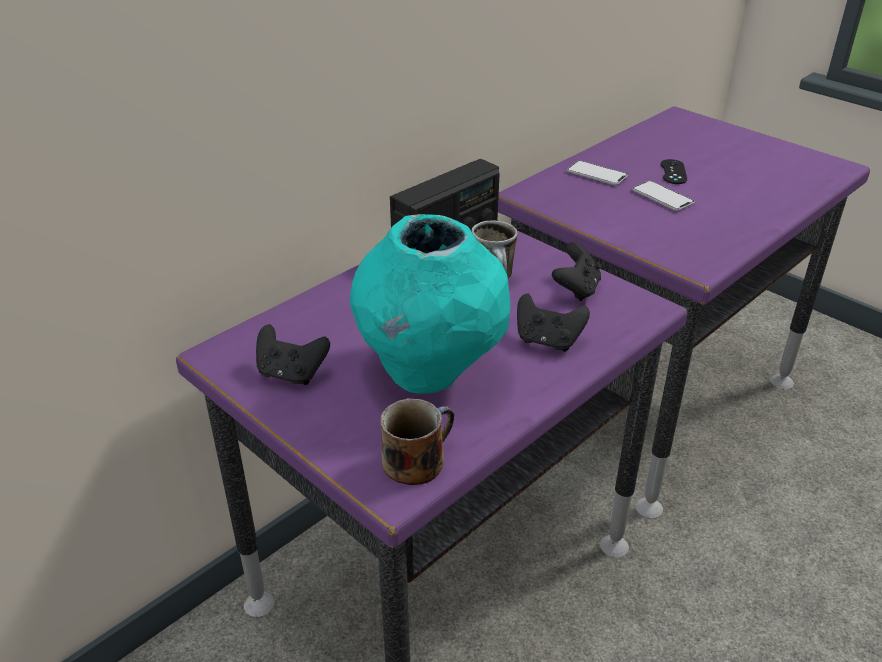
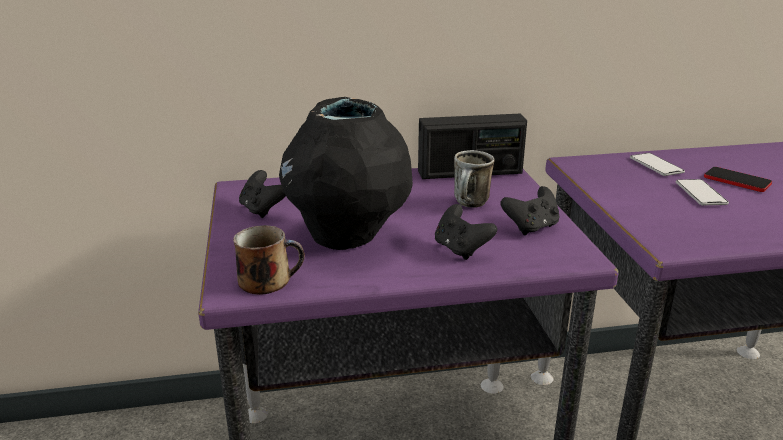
camera: 35 degrees right, 10 degrees down
(429, 372) = (348, 238): turquoise vase -> black vase
(673, 172) = (737, 180): black game controller -> phone

